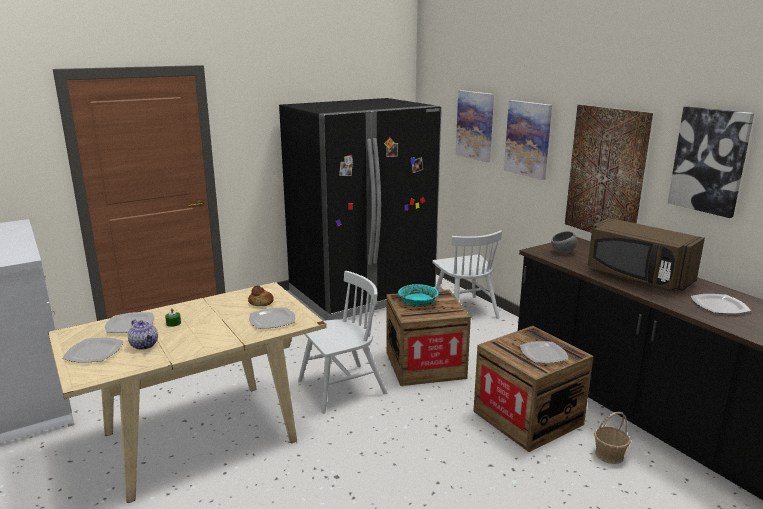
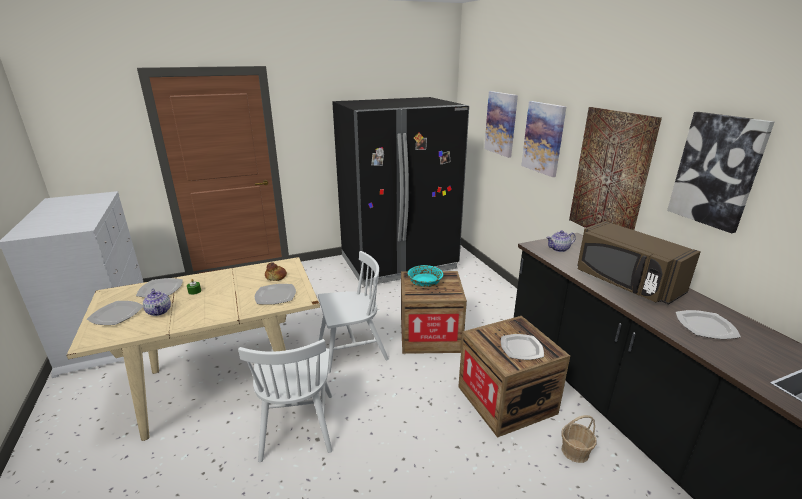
camera: 10 degrees right, 5 degrees up
(464, 310) = (479, 285): white chair -> white chair (297, 425)
(563, 252) = (559, 249): grey bowl -> teapot

